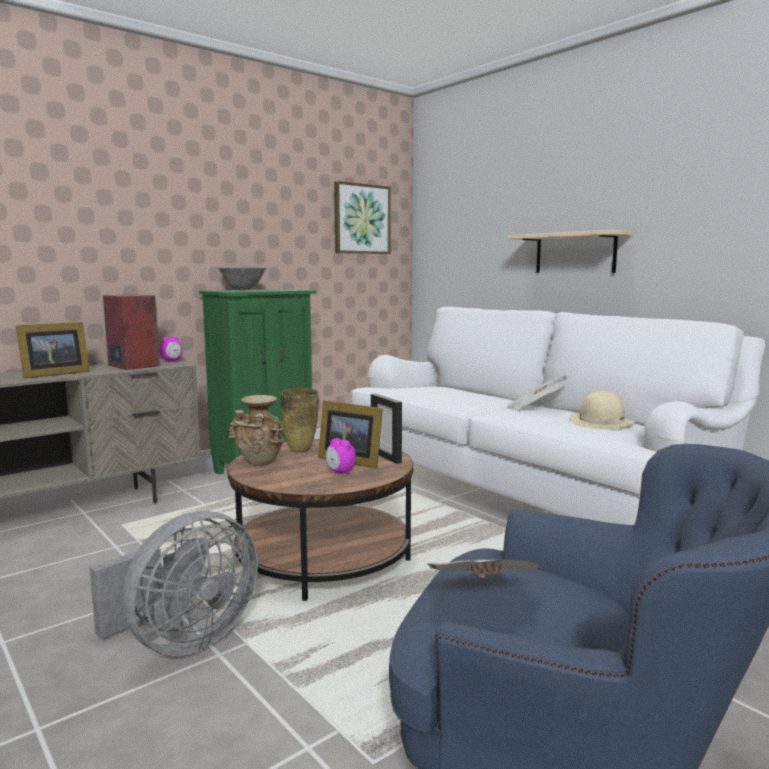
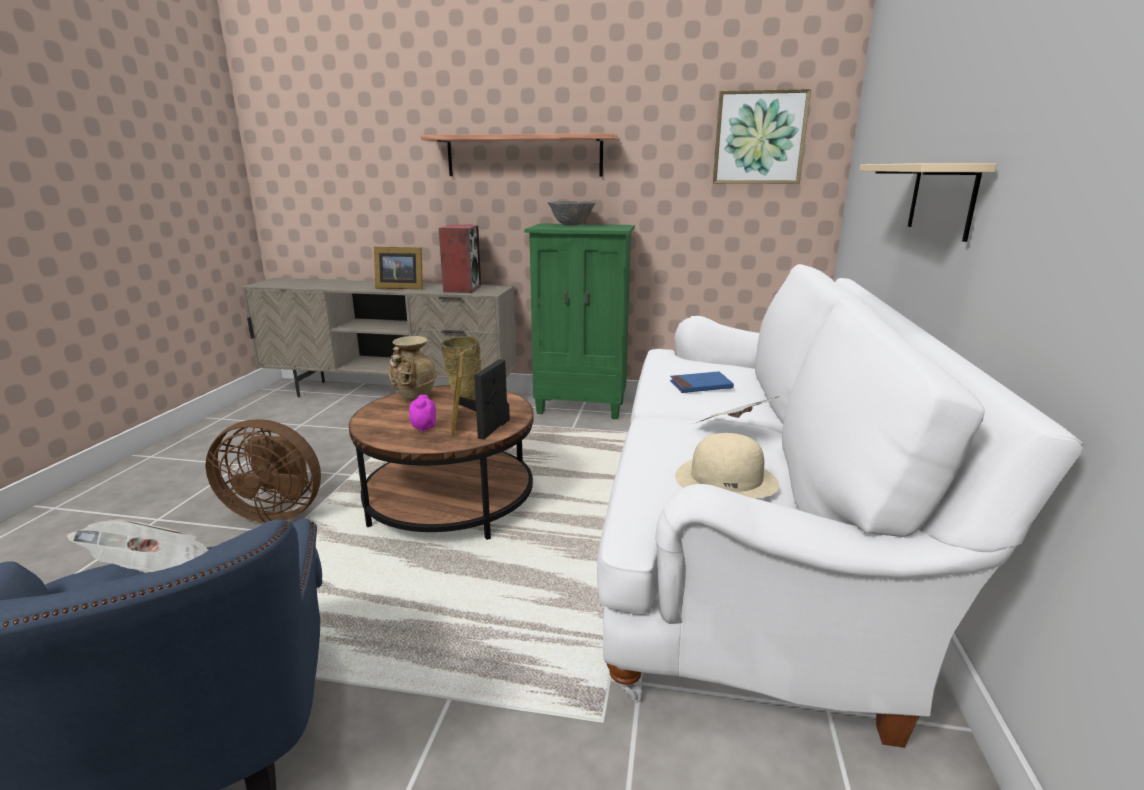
camera: 50 degrees right, 10 degrees up
(171, 361) = (498, 289): alarm clock -> none
(176, 223) = (524, 156): none -> shelf
(183, 641) = (276, 512): grey fan -> brown fan
(457, 395) = (700, 385): none -> blue book

